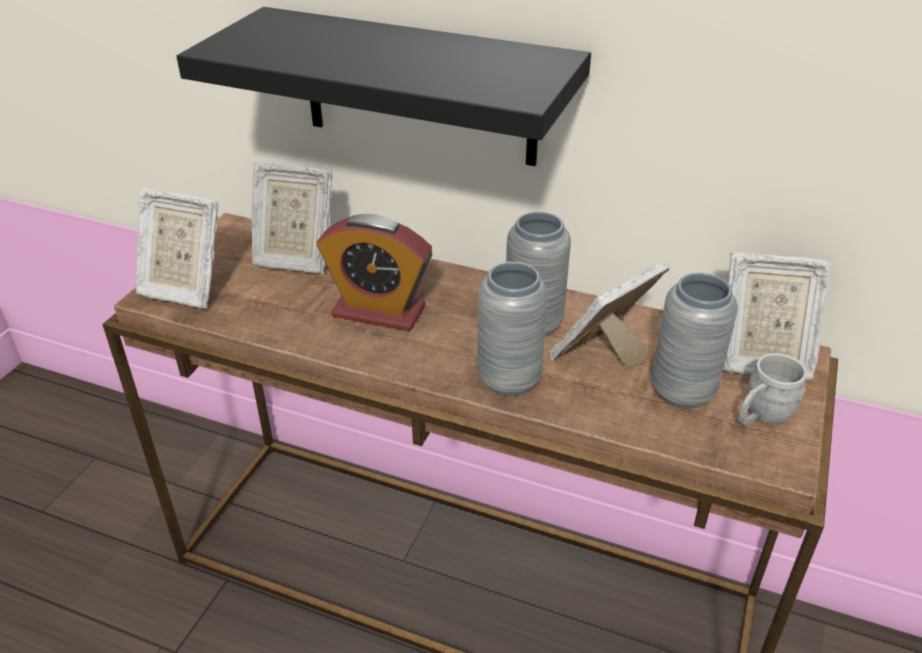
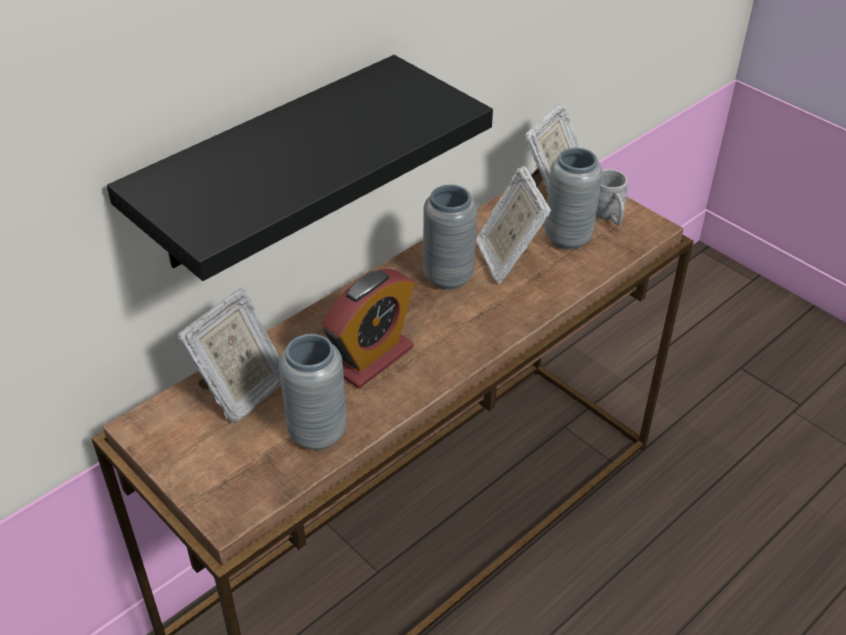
camera: 65 degrees left, 5 degrees up
(183, 289) = (232, 486): picture frame -> none
(509, 380) = (506, 313): grey vase -> grey vase (317, 433)

